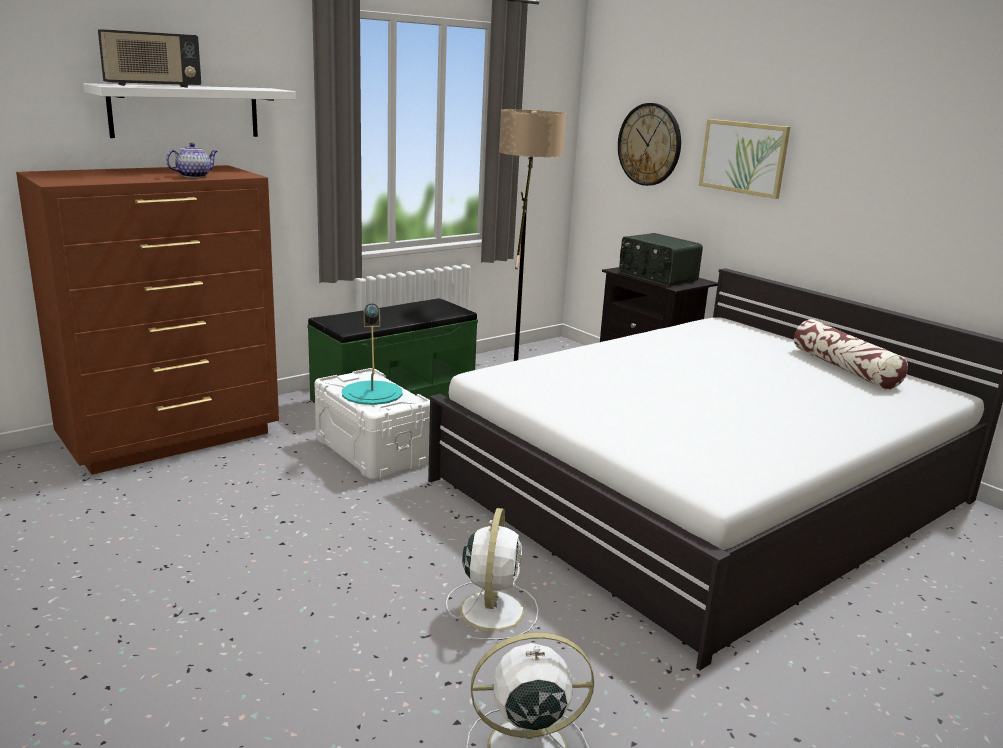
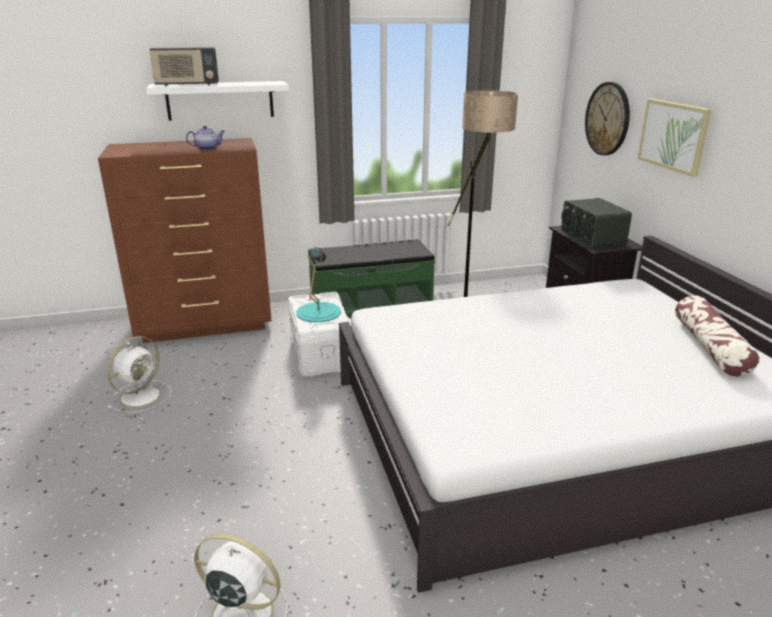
camera: 25 degrees right, 5 degrees up
(492, 609) = (305, 497): white fan -> white fan (142, 395)

